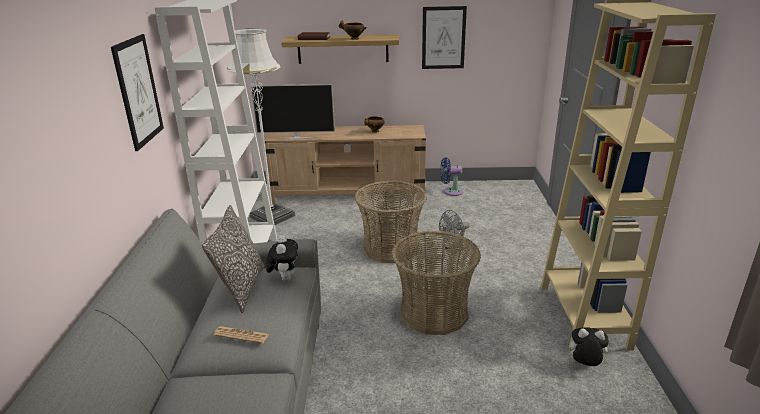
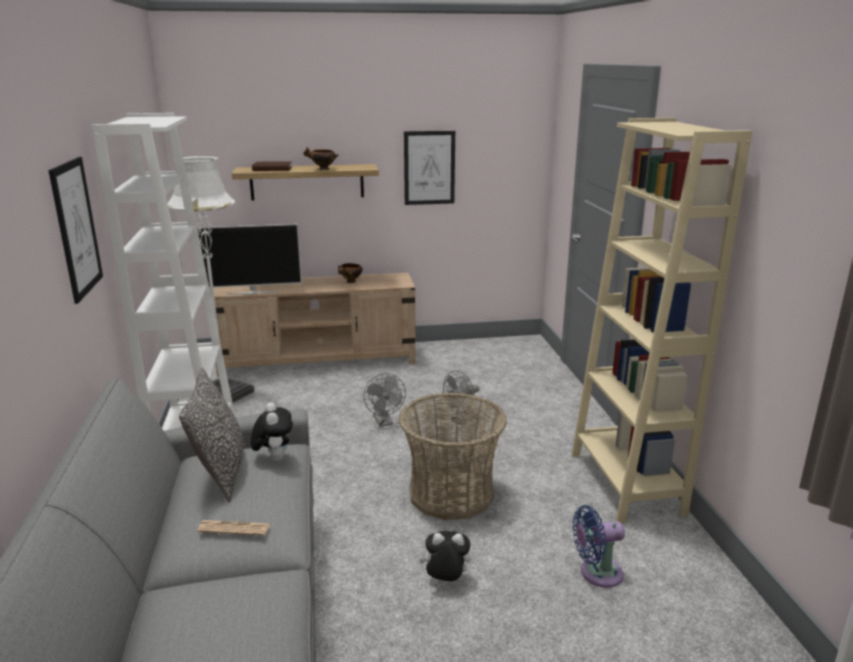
camera: 10 degrees left, 5 degrees down
(391, 248) = (384, 422): basket -> grey fan
(451, 191) = (445, 352): blue fan -> blue fan (597, 573)
(584, 365) = (636, 538): plush toy -> plush toy (445, 580)

